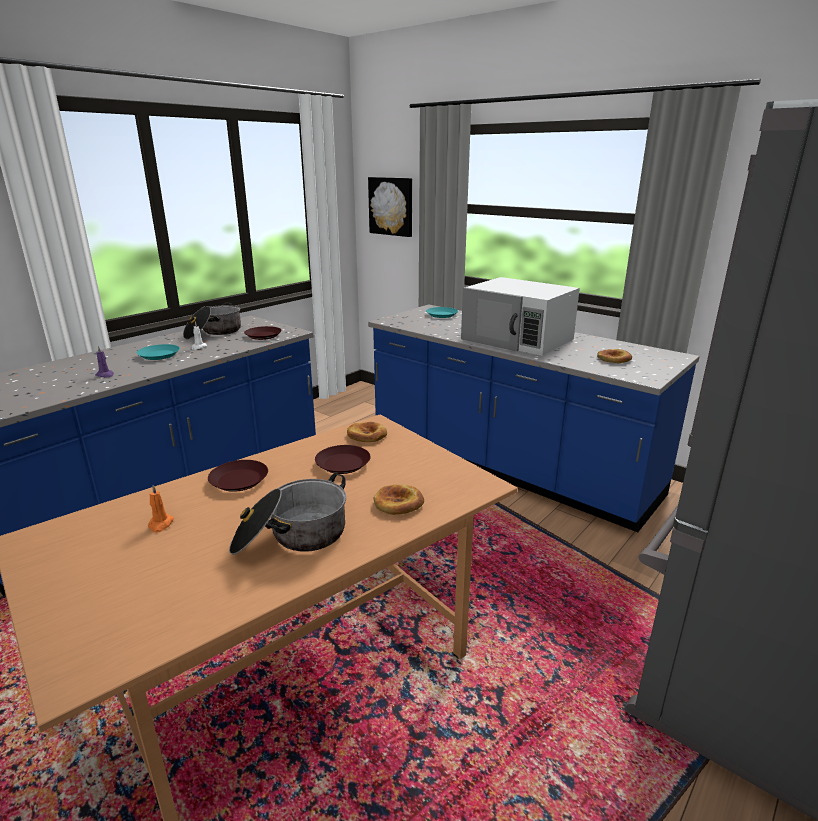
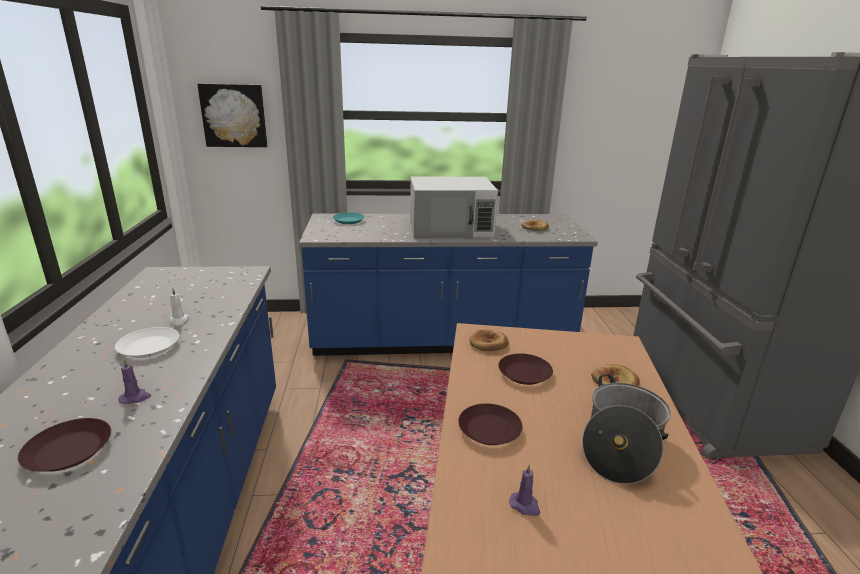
camera: 45 degrees left, 0 degrees up
(158, 355) = (148, 347): turquoise plate -> white plate
(160, 524) = (525, 505): orange candle -> purple candle
(214, 332) = (152, 298): cooking pot -> none
(263, 336) = (226, 285): brown plate -> brown plate (68, 451)

